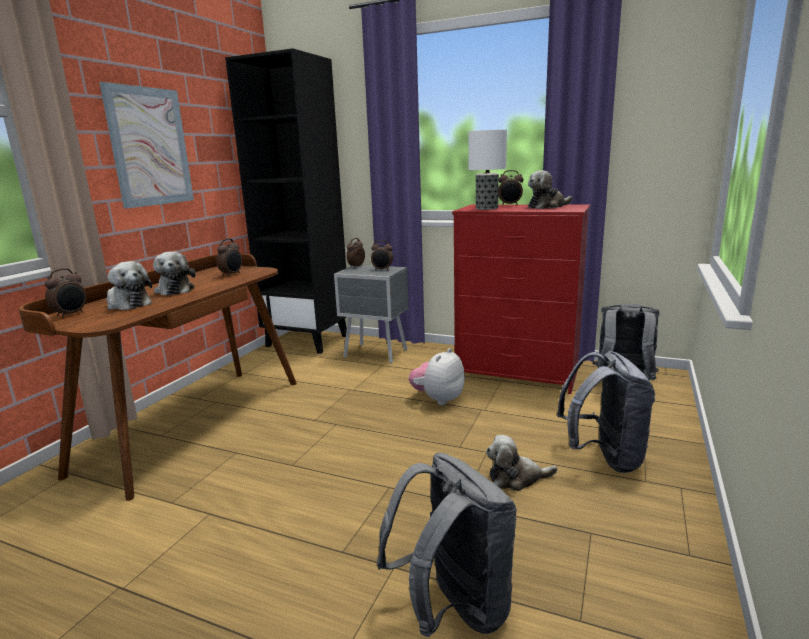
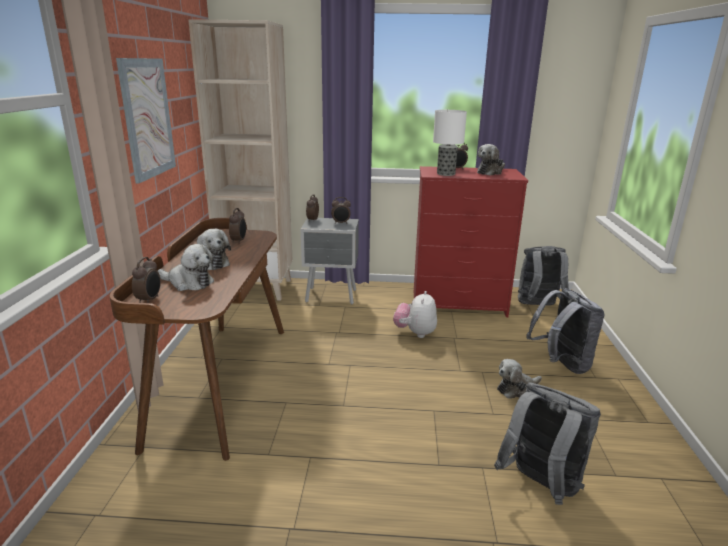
camera: 20 degrees left, 5 degrees up
(308, 341) = (257, 288): black bookcase -> beige bookcase

